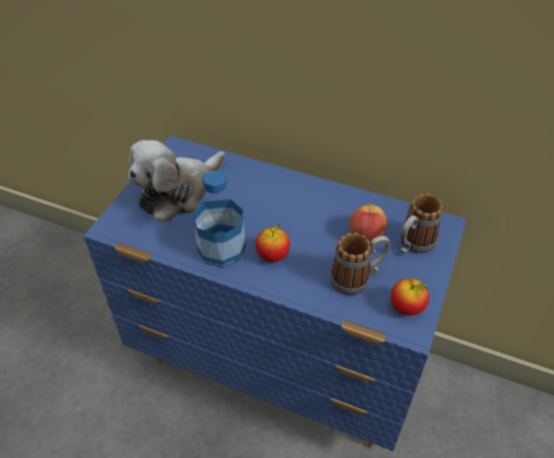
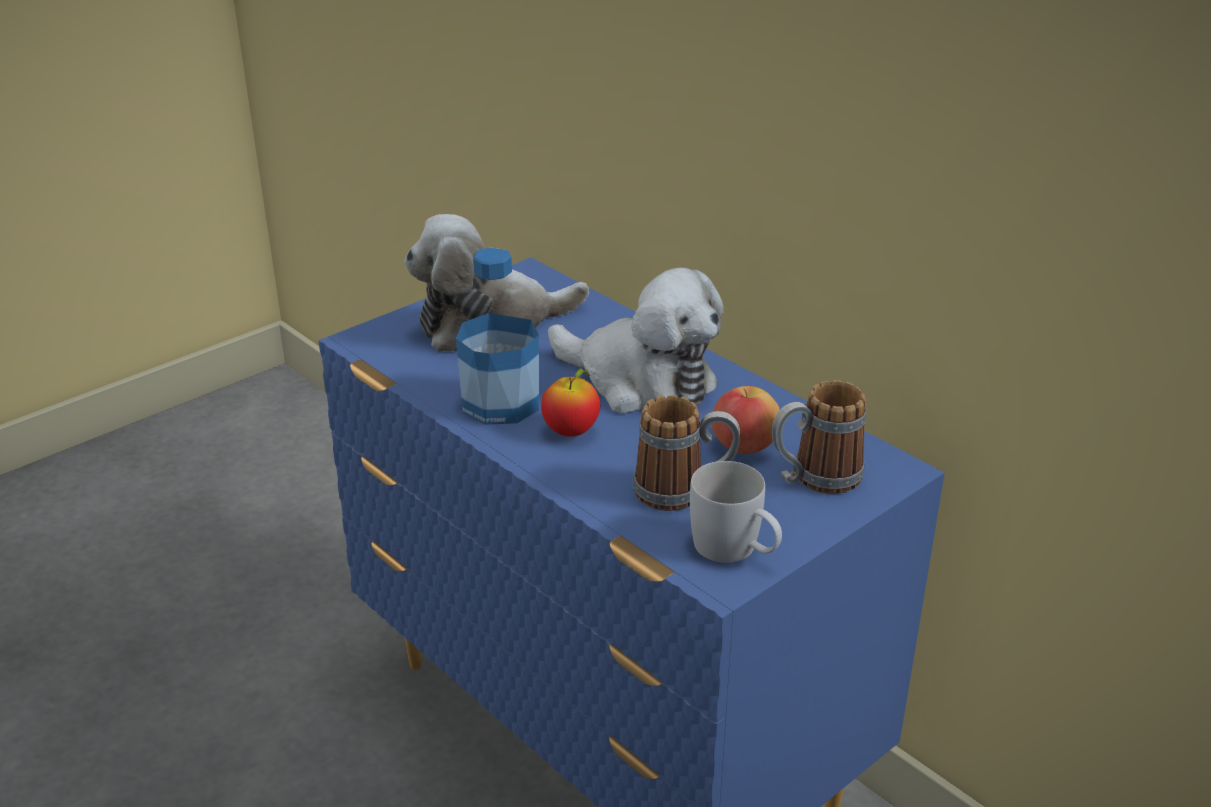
camera: 25 degrees right, 15 degrees down
(286, 207) = (640, 381): none -> plush toy
(406, 308) = (735, 551): apple -> white mug

